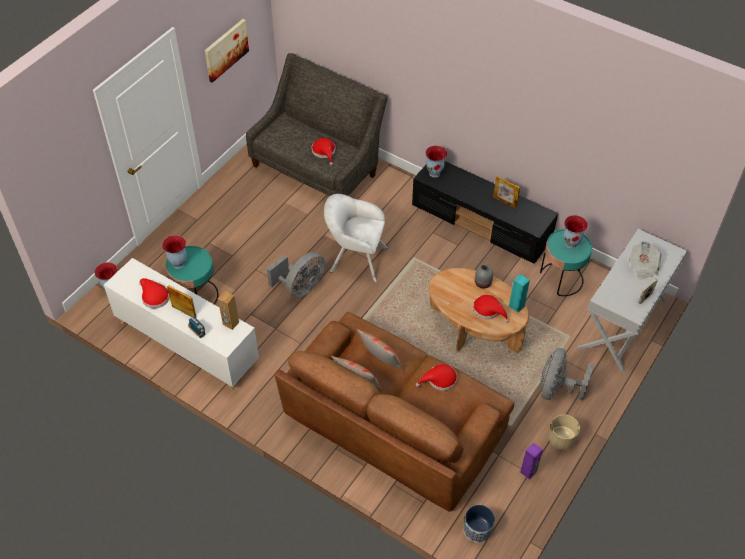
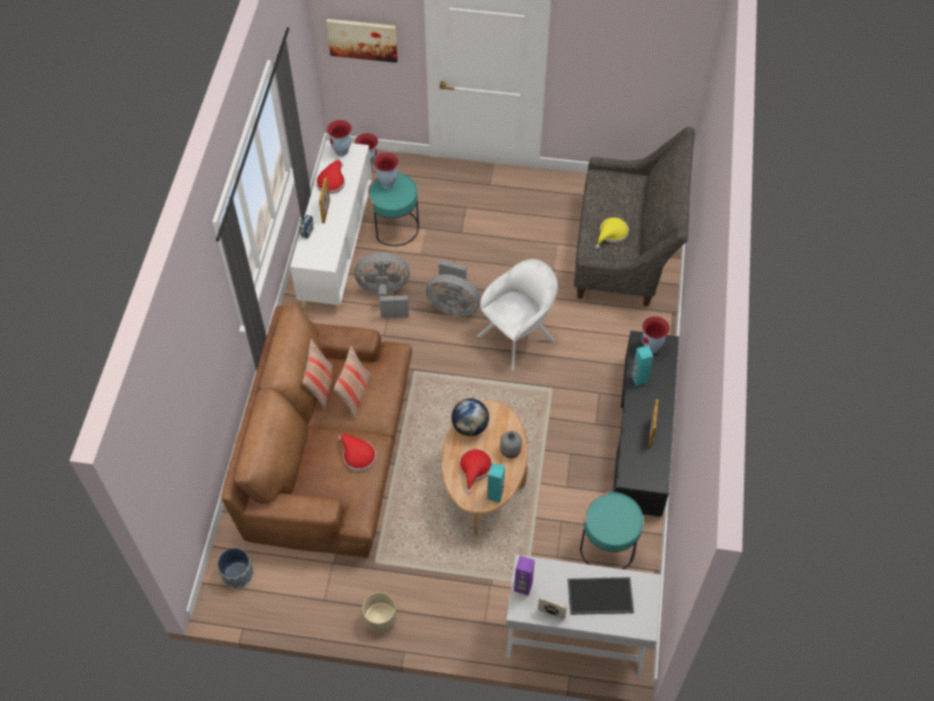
camera: 65 degrees right, 5 degrees up
(226, 50) = (620, 66): picture -> picture (362, 39)
(230, 323) = (330, 252): brown speaker -> none
(324, 152) = (612, 234): red hat -> yellow hat
(355, 258) = (518, 336): white armchair -> white armchair turned 60 degrees clockwise
(449, 299) = (470, 426): none -> globe
(457, 190) = (638, 379): none -> turquoise speaker
(528, 471) = (325, 599): purple speaker -> purple speaker (523, 587)
(557, 389) = (446, 593): grey fan -> grey fan (385, 295)
(571, 244) = (619, 519): vase -> vase (342, 151)
(643, 267) = (599, 597): newspaper -> tray

